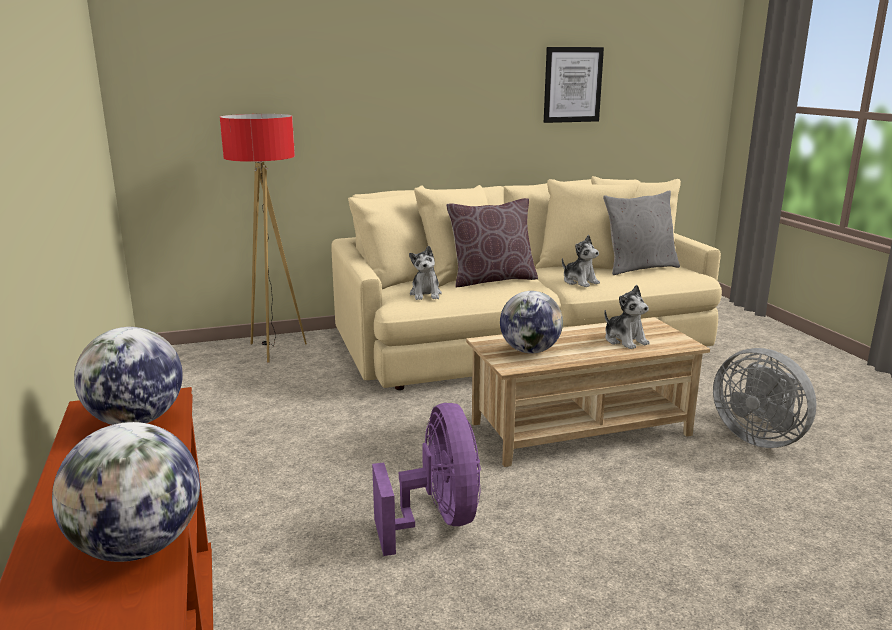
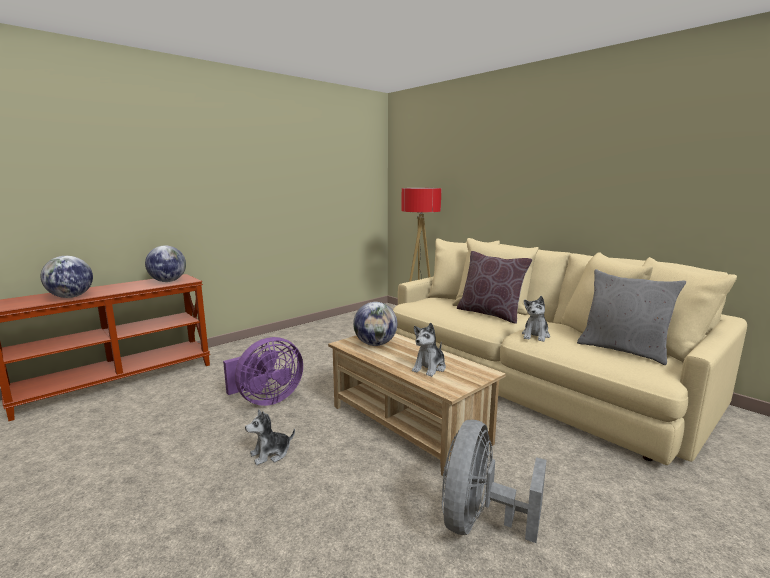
camera: 65 degrees right, 5 degrees down
(426, 294) = (433, 305): plush toy -> plush toy (270, 454)
(572, 85) = (674, 170): picture -> none

